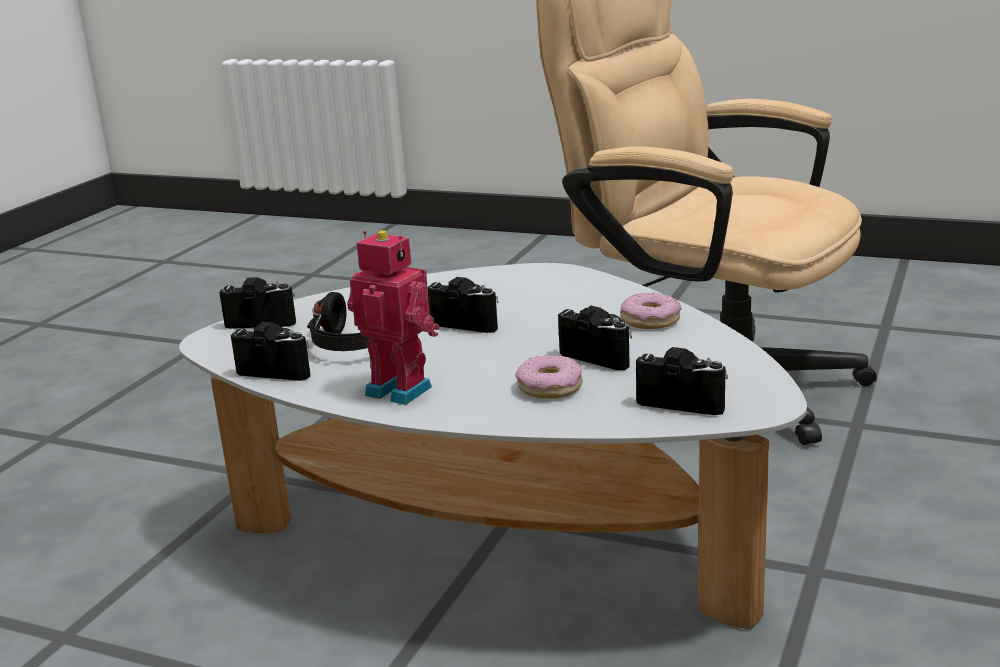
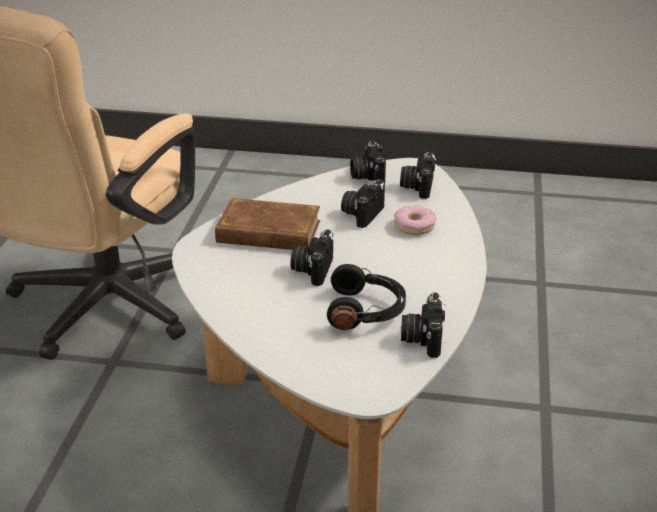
camera: 105 degrees left, 10 degrees up
(263, 320) = (322, 376): camera -> camera (367, 176)
(401, 389) = (436, 277): toy robot -> none
(572, 303) = (269, 232): none -> brown book
(650, 320) = (300, 202): donut -> none

